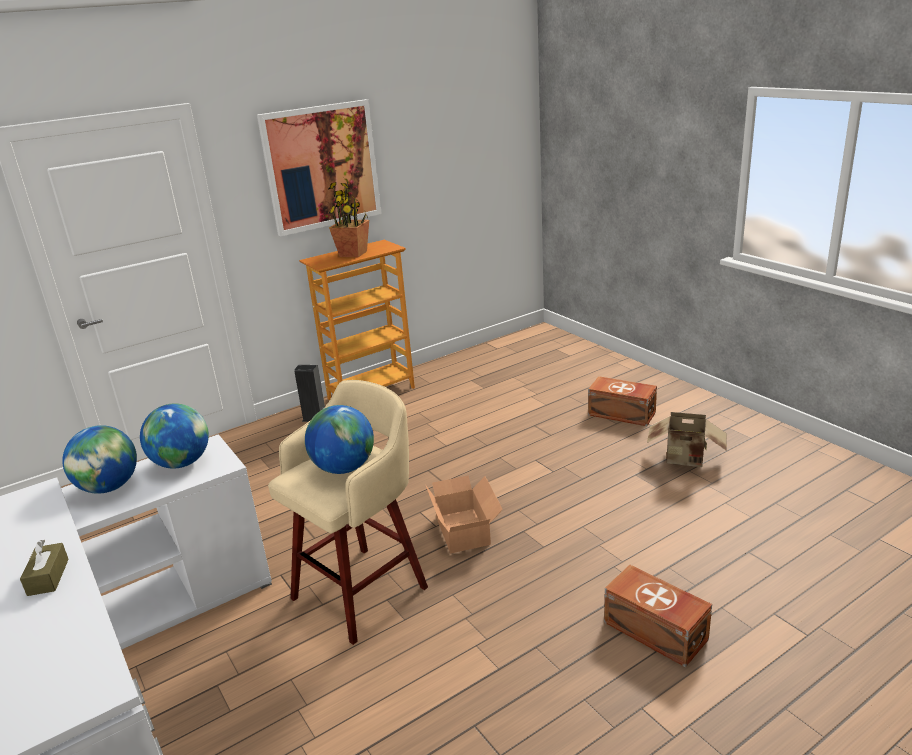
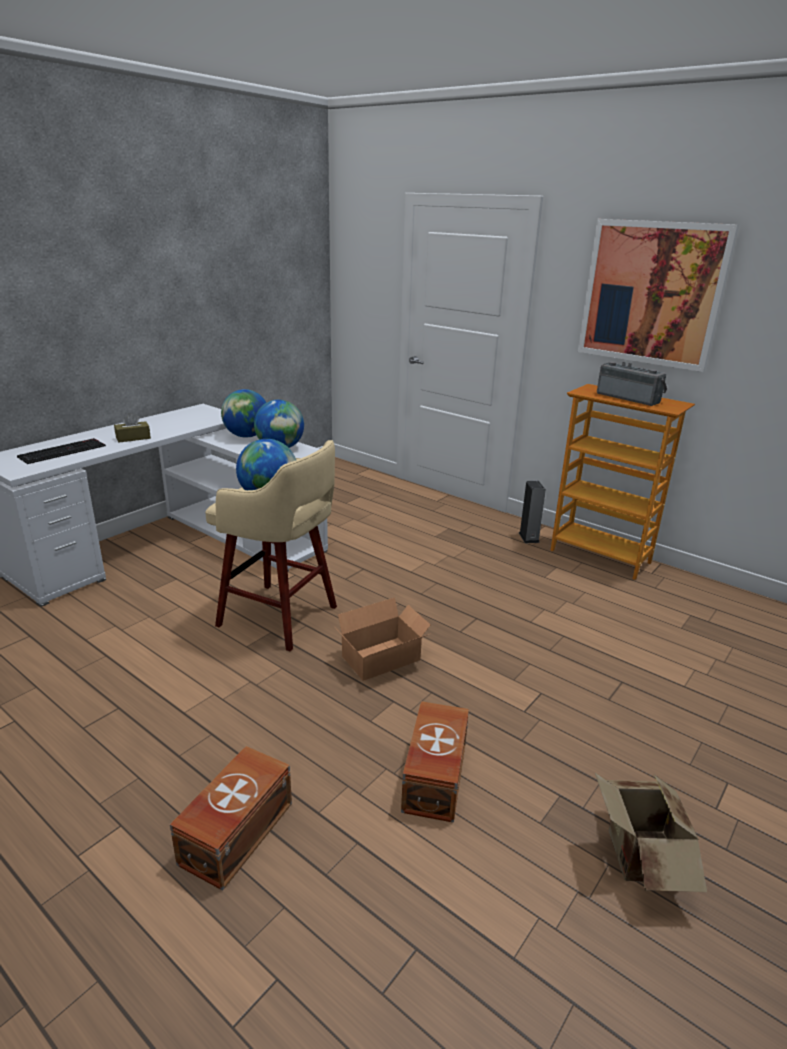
camera: 70 degrees right, 0 degrees up
(40, 651) = (63, 451): none -> keyboard
(353, 254) = (629, 398): potted plant -> radio
(622, 414) = (722, 769): brown storage box -> brown storage box (433, 777)

